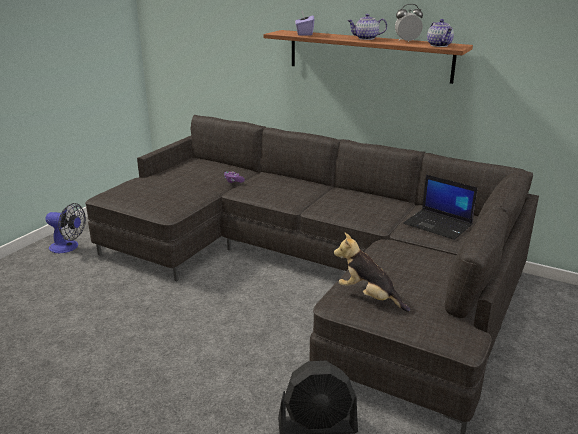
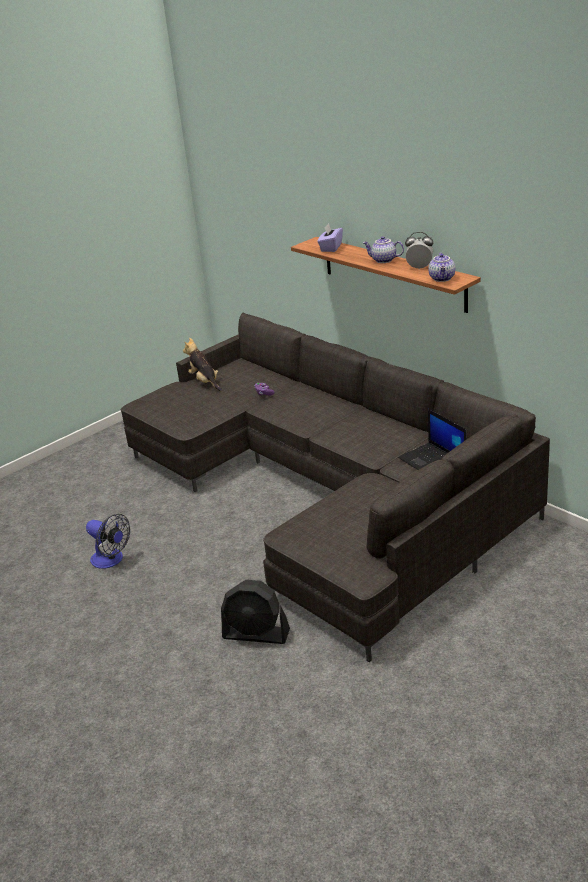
camera: 20 degrees right, 5 degrees up
(68, 247) = (111, 447): fan -> fan (111, 560)
(369, 297) = (312, 531): plush toy -> plush toy (205, 382)

